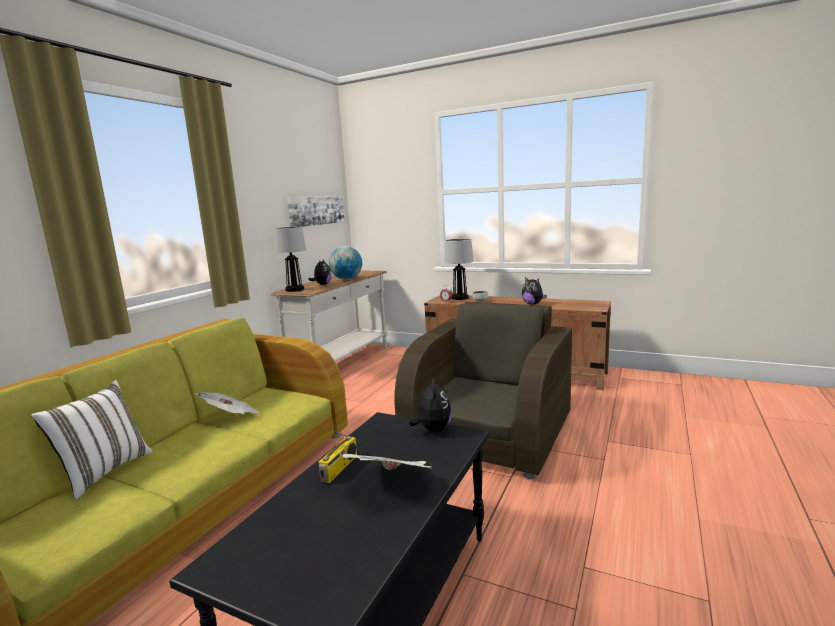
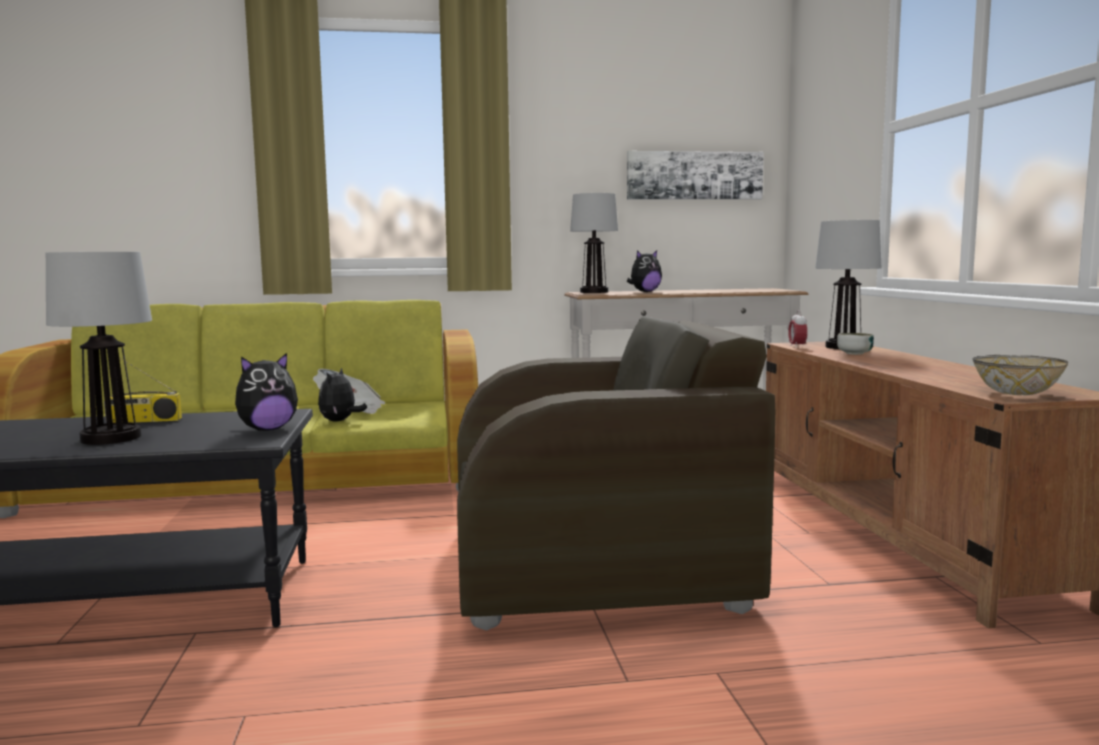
camera: 55 degrees right, 5 degrees down
(104, 472) = (205, 410): white pillow -> none
(347, 279) = (701, 291): globe -> none
(393, 482) = (112, 438): newspaper -> table lamp
(533, 304) = (917, 370): plush toy -> plush toy (340, 421)
(592, 307) = (1015, 393): none -> bowl

